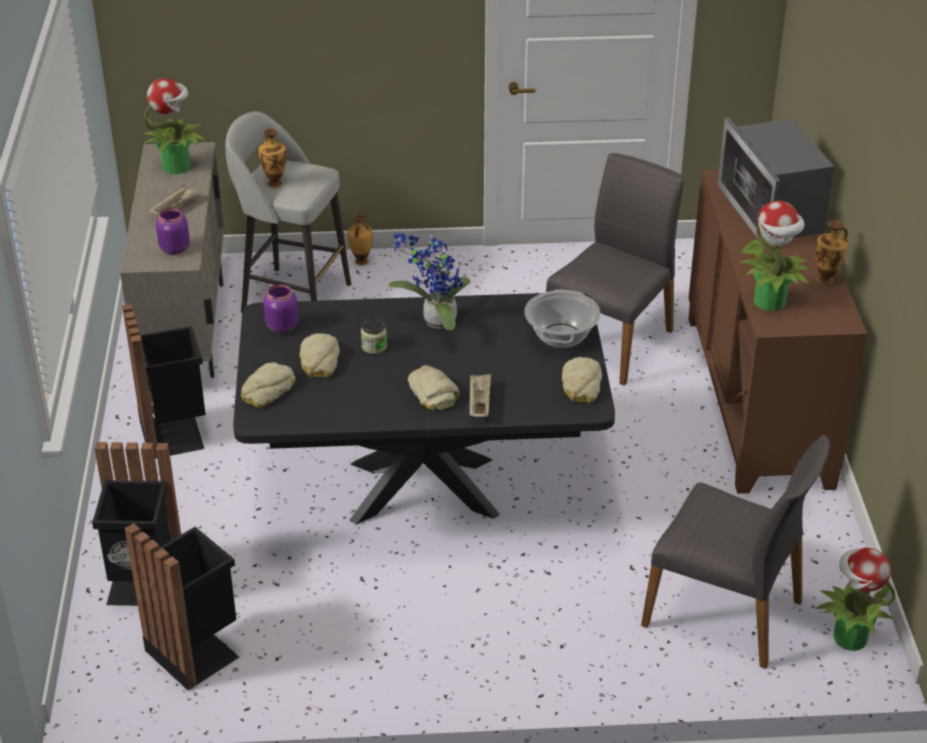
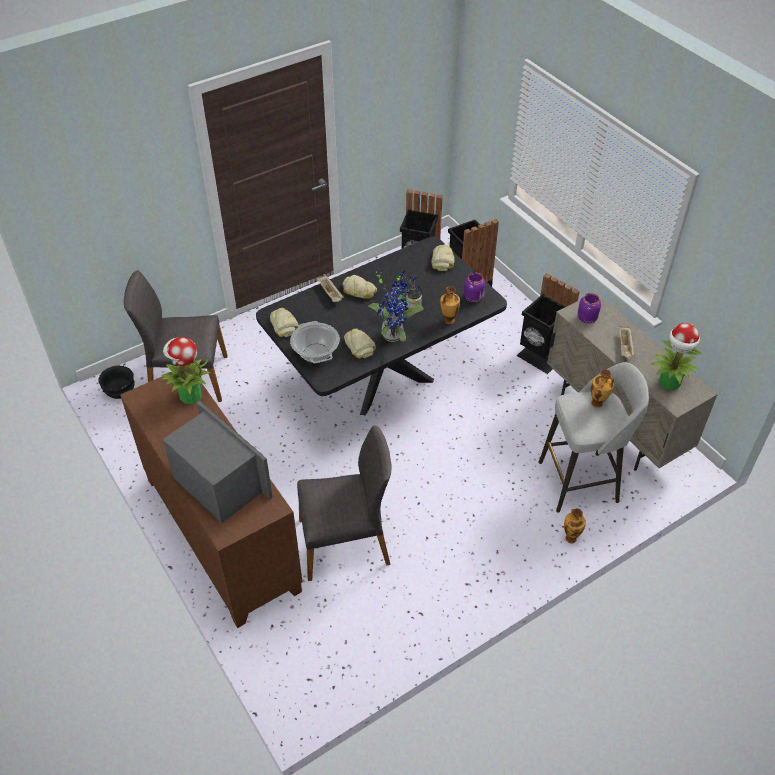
camera: 150 degrees right, 10 degrees up
(319, 361) = (433, 286): bread -> bread (359, 346)
(611, 341) = (345, 542): grey chair -> grey chair turned 105 degrees counterclockwise
(826, 279) = (158, 430): vase -> vase (448, 320)
(848, 638) = (119, 390): potted plant -> black bowl

